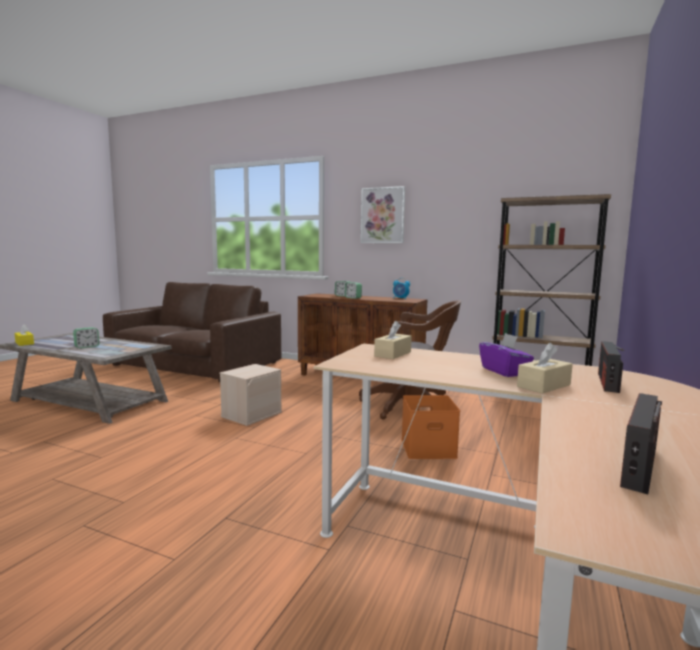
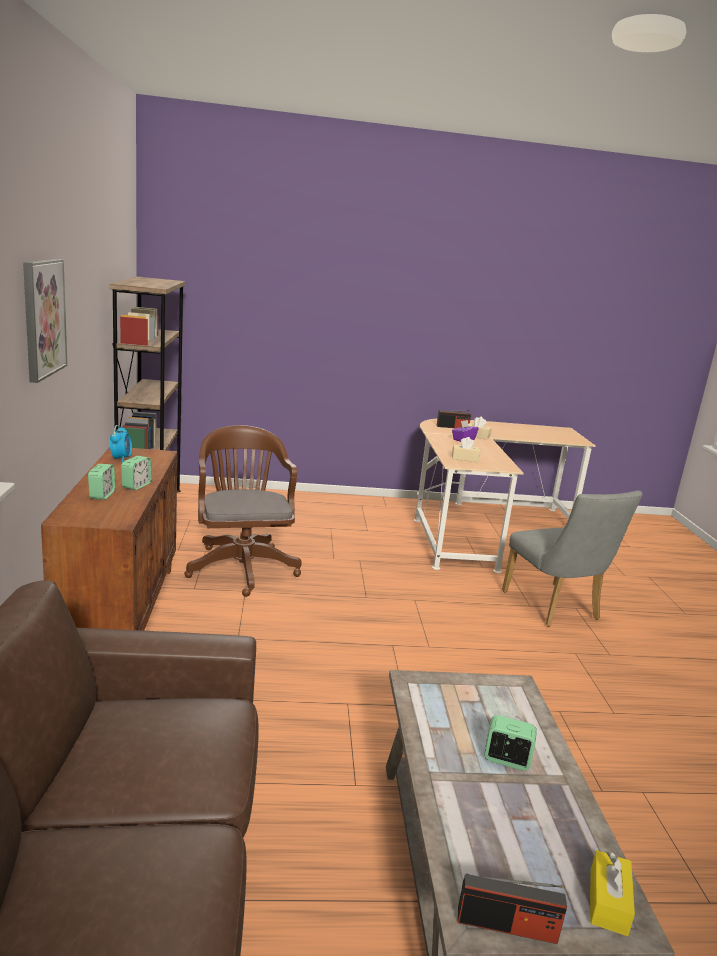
camera: 120 degrees left, 10 degrees up
(196, 536) = (555, 608): none -> grey chair
(251, 414) = (359, 661): beige storage box -> none
(427, 448) = (348, 551): orange storage box -> none
(639, 466) = (540, 434): radio -> radio (507, 925)

